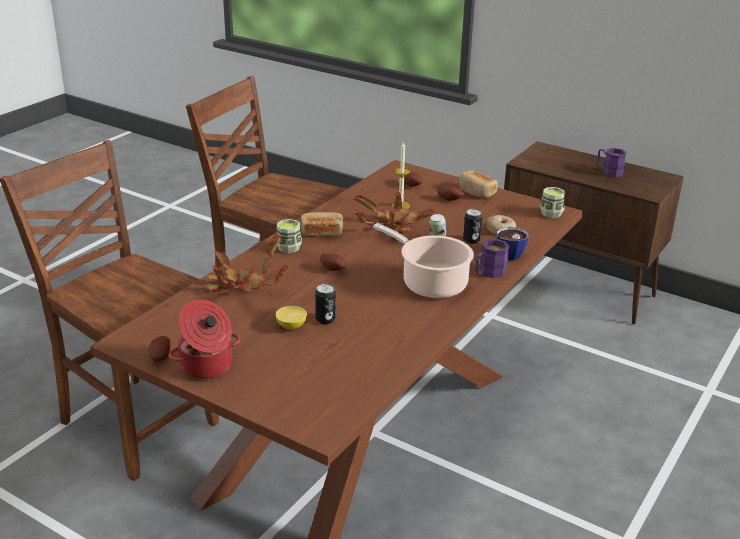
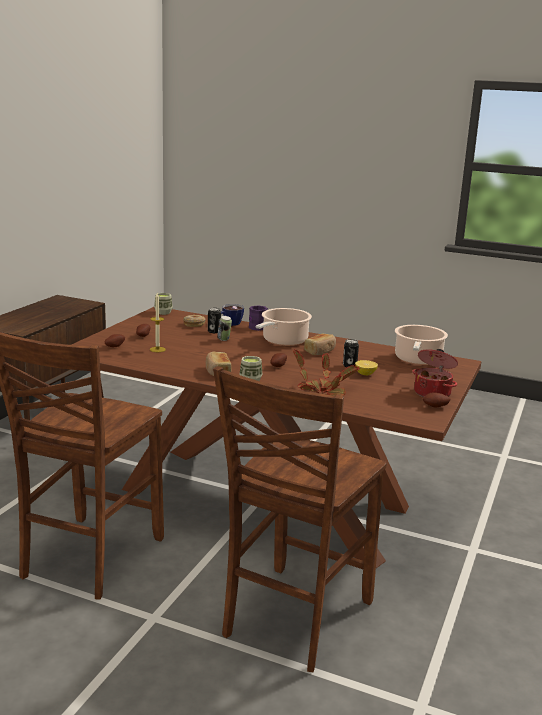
camera: 100 degrees left, 10 degrees down
(338, 384) = (417, 360): none -> cooking pot
(392, 226) = (198, 351): potted plant -> none
(476, 192) = (127, 329): bread -> bread (320, 351)
(609, 171) = (46, 310): purple mug -> none

